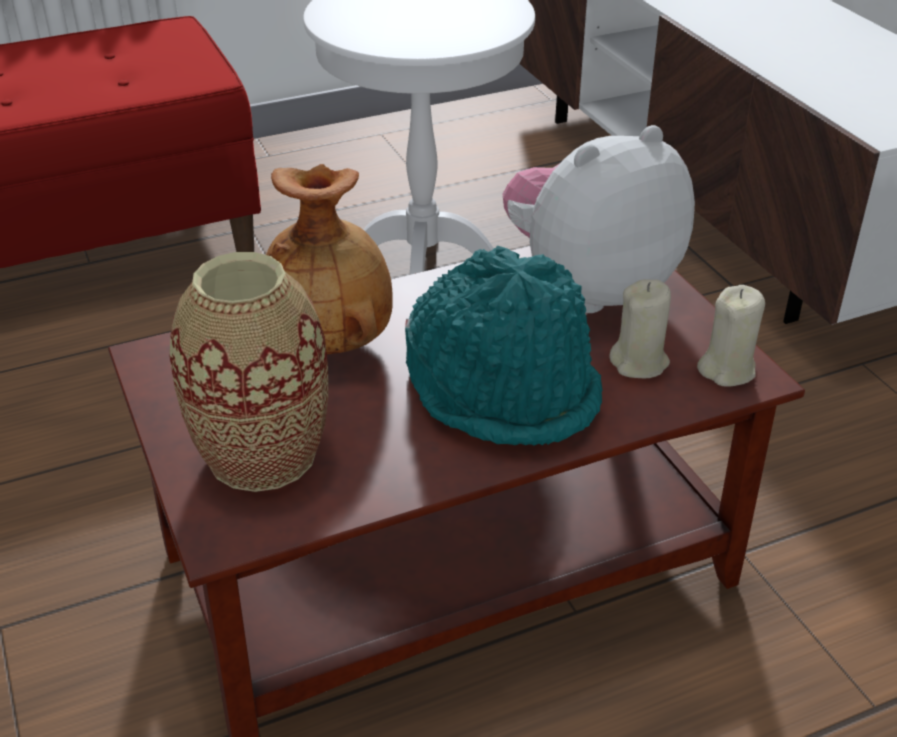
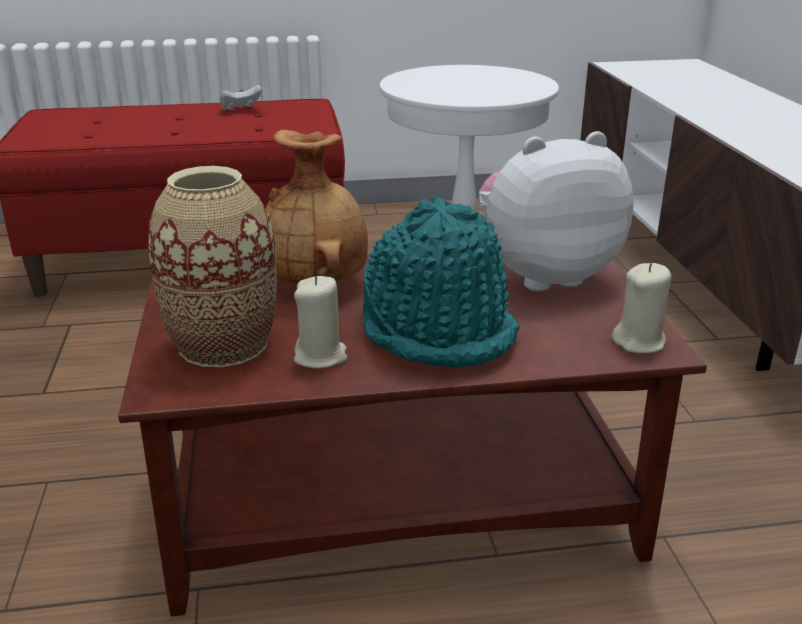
camera: 15 degrees right, 10 degrees down
(81, 49) = (240, 109): none -> white game controller
(639, 363) = (562, 328): beige candle -> beige candle (321, 356)

